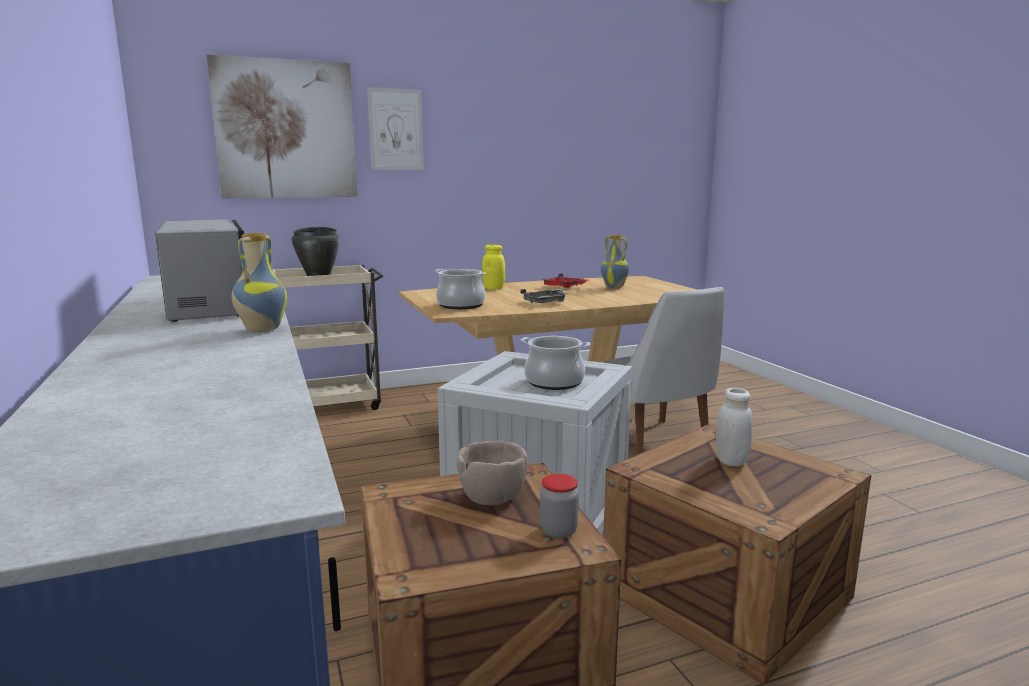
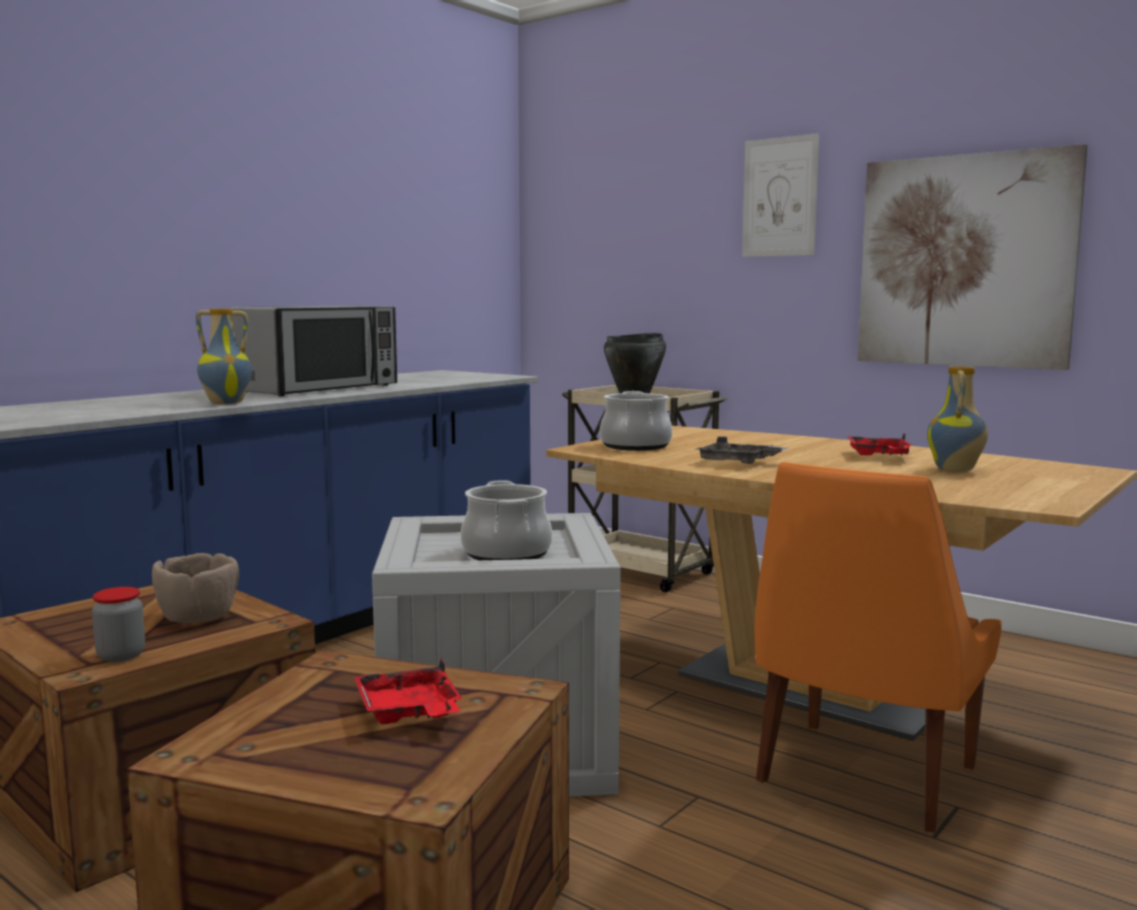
camera: 60 degrees right, 5 degrees down
(286, 130) = (650, 209): picture -> picture (964, 261)
(493, 288) = (780, 440): yellow jar -> none
(654, 442) = (862, 778): white chair -> orange chair
(731, 461) = (409, 712): white jar -> red tray

